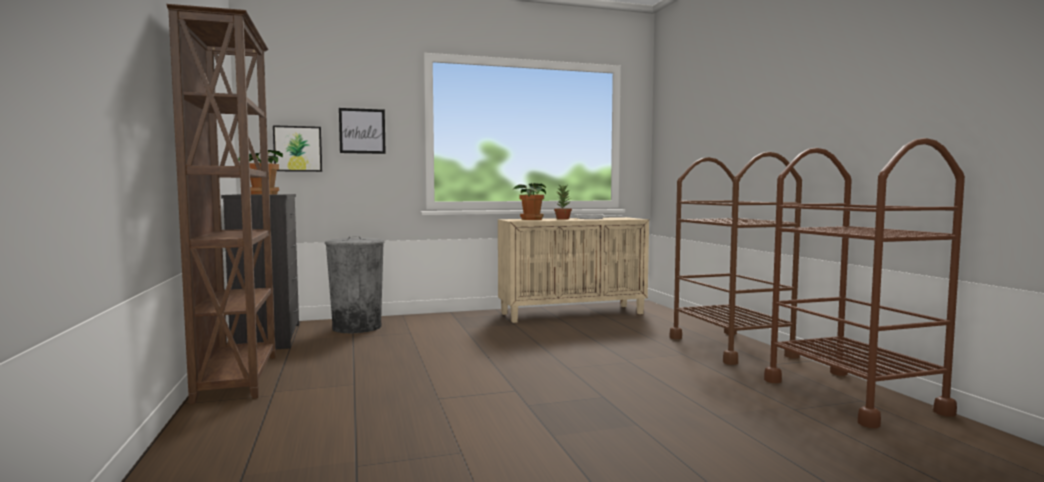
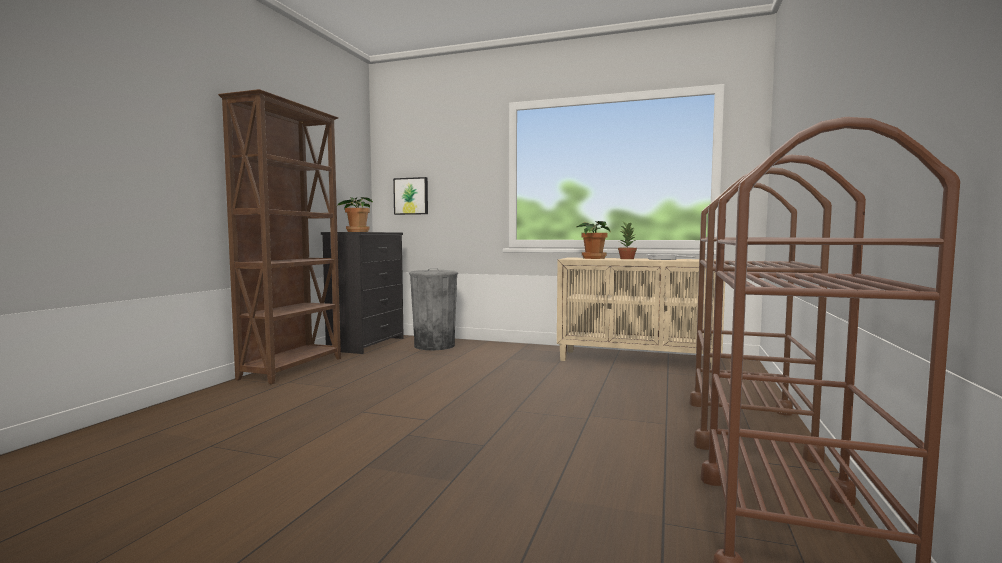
camera: 35 degrees right, 0 degrees up
(362, 131) = (458, 178): picture -> none

